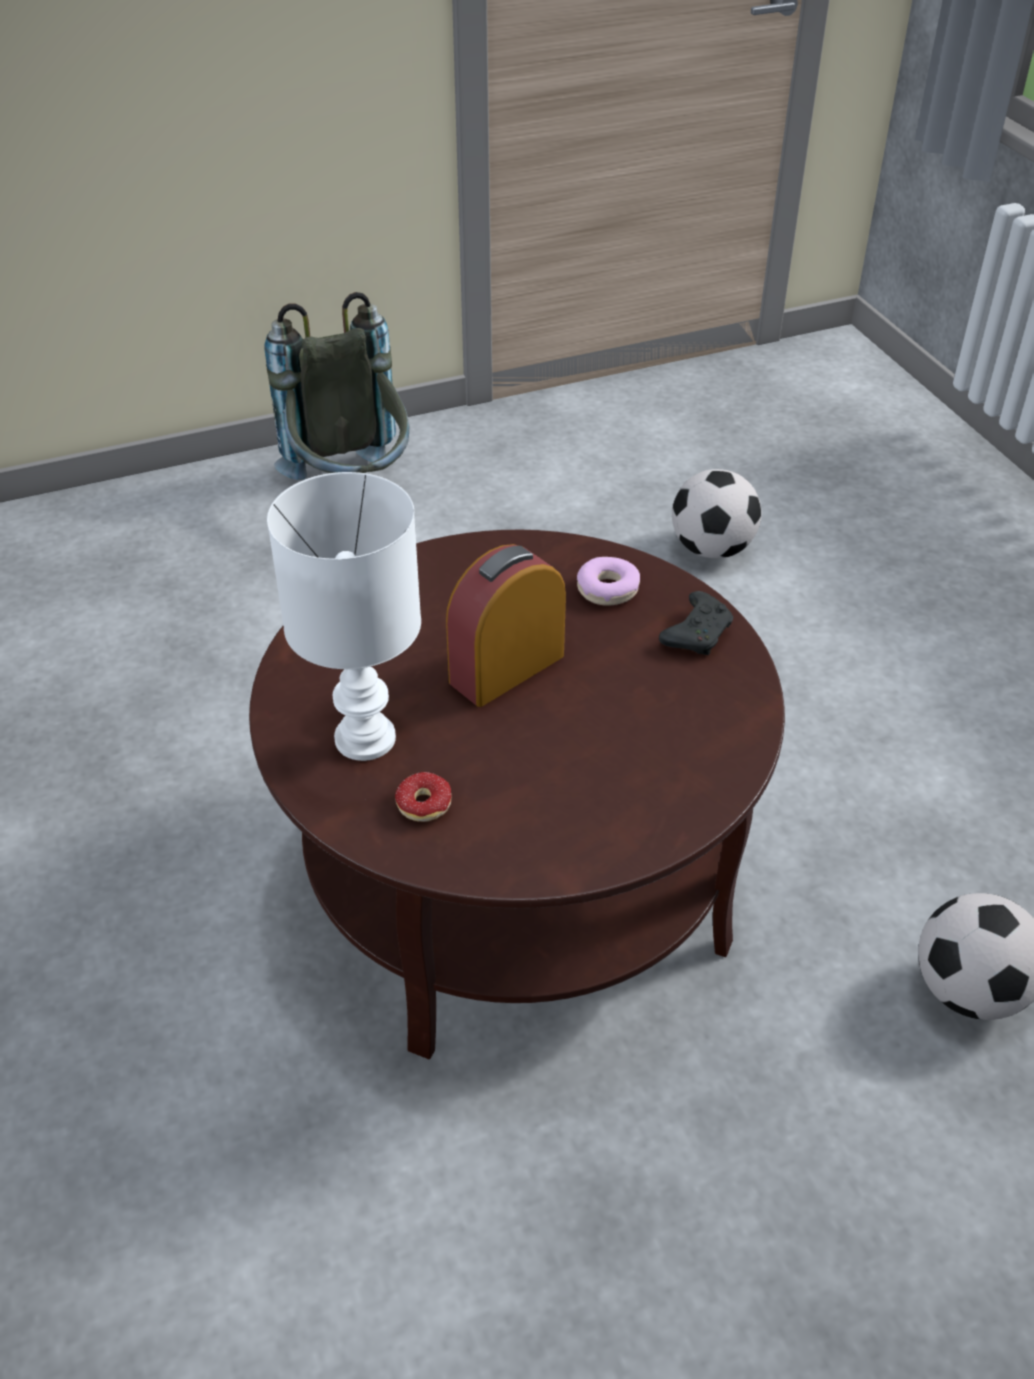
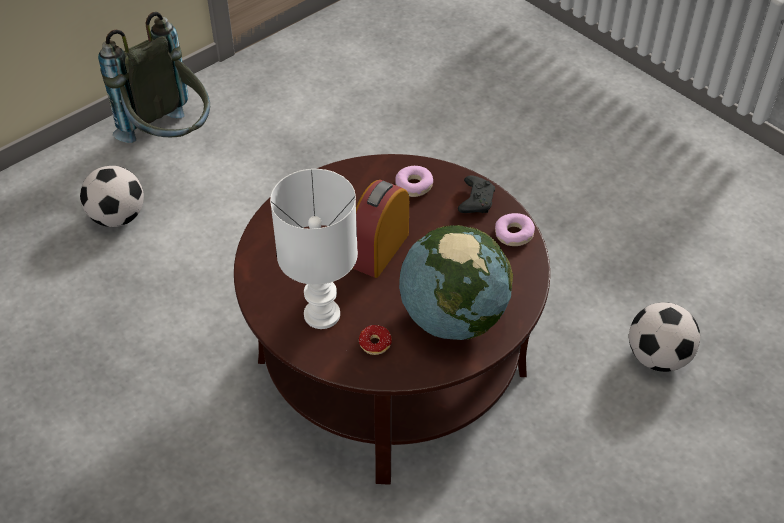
camera: 20 degrees left, 5 degrees up
(570, 799) = (452, 317): none -> globe
(711, 549) = (417, 128): football -> football (117, 217)
(736, 698) = (513, 234): none -> donut

